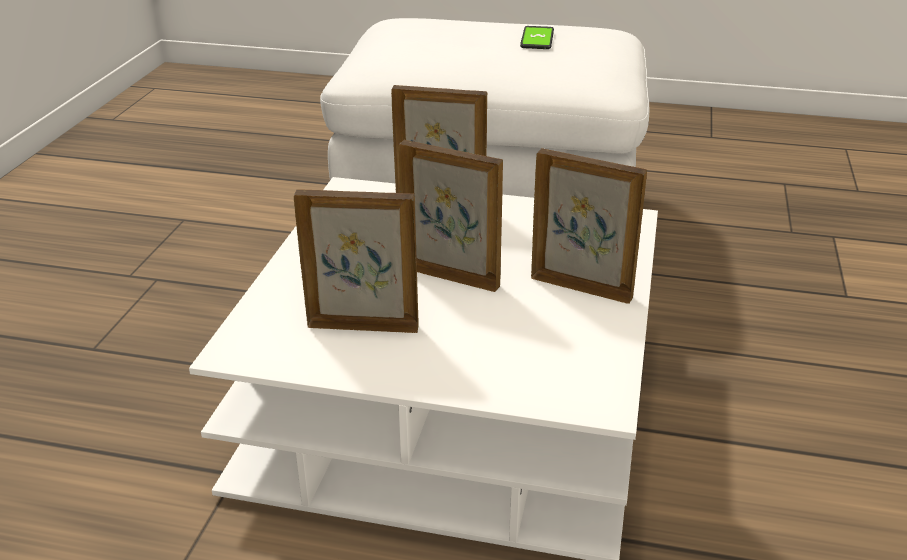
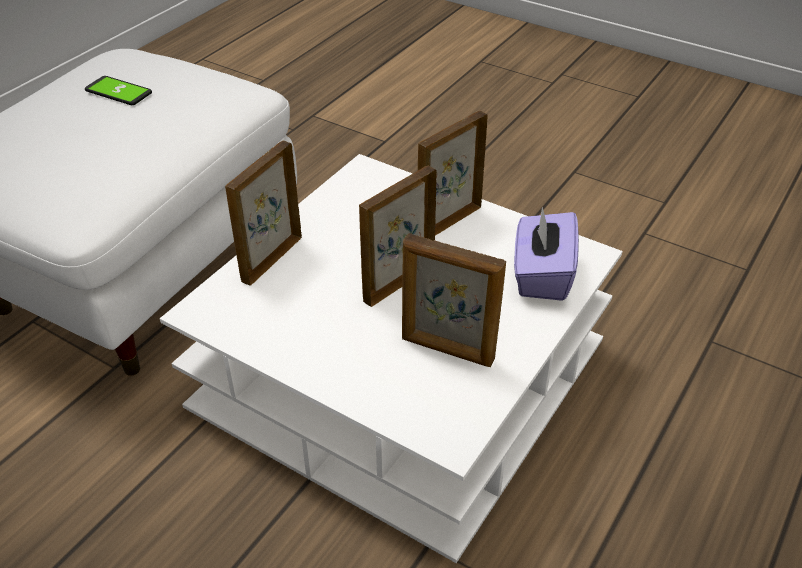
camera: 70 degrees left, 10 degrees up
(363, 325) = (447, 350): picture frame -> picture frame turned 90 degrees counterclockwise
(531, 369) = (541, 275): none -> purple tissue box

